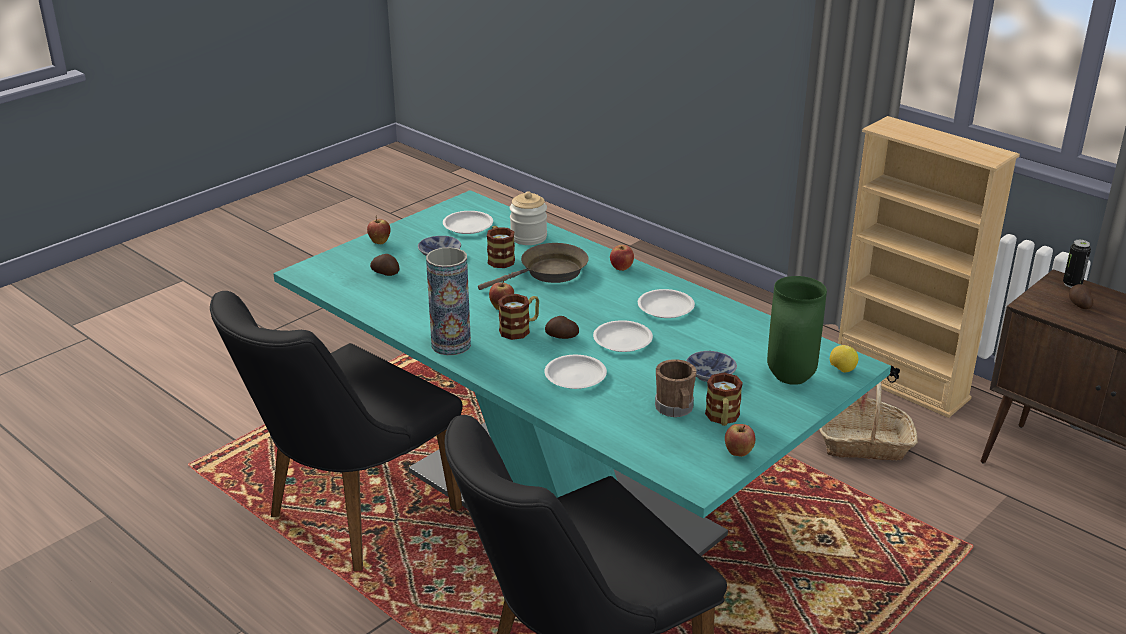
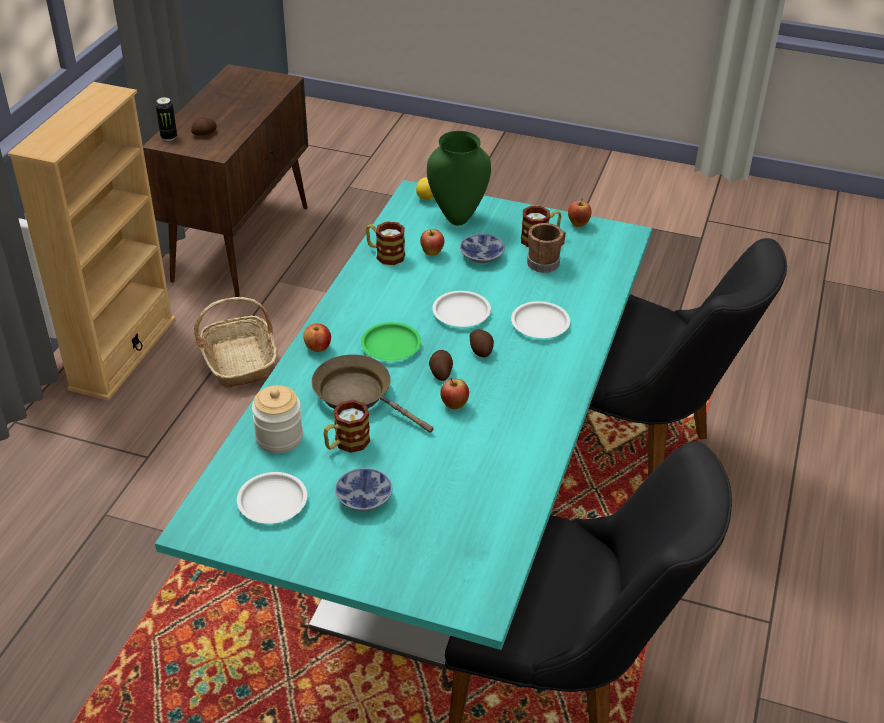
camera: 115 degrees left, 10 degrees up
(379, 242) = (361, 569): apple -> apple (432, 253)
(386, 273) = (436, 528): potato -> potato (440, 372)
(451, 344) = (548, 416): vase -> none
(520, 329) = (486, 380): mug -> mug (385, 254)
(601, 298) = (391, 345): none -> green plate
(665, 308) = (385, 302): white plate -> none

